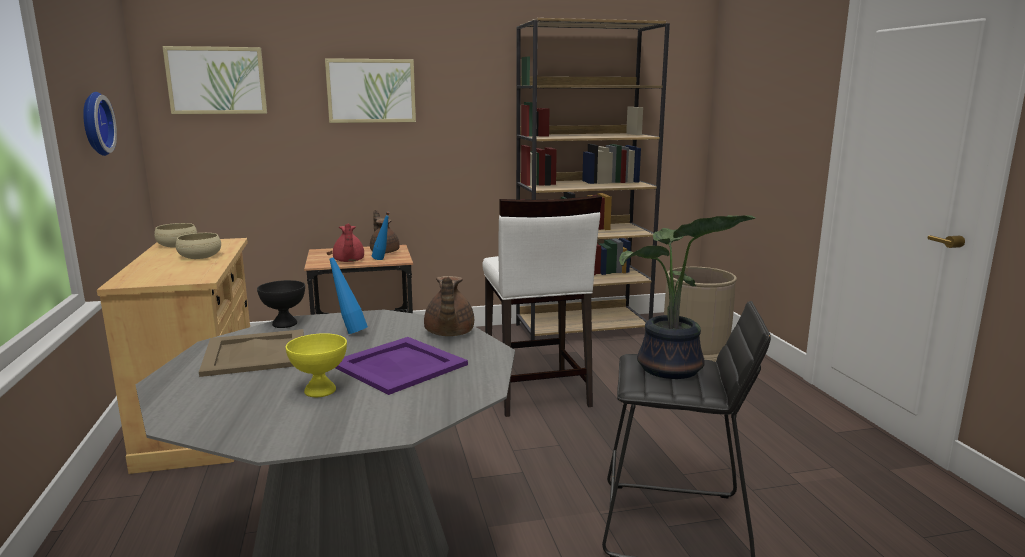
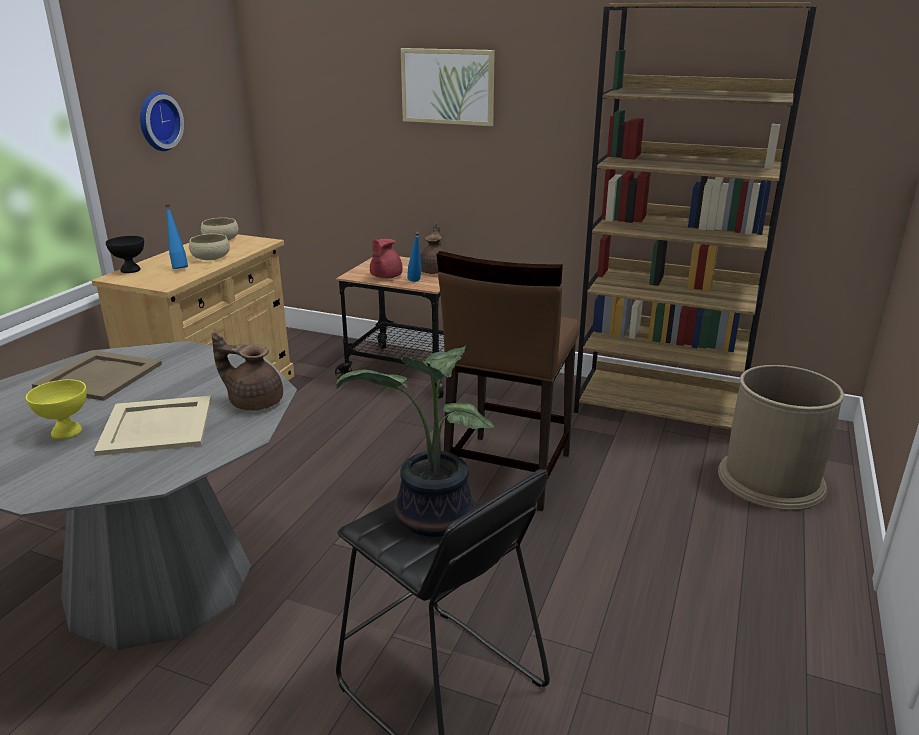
camera: 35 degrees right, 10 degrees up
(216, 80) = (306, 70): picture -> none
(285, 324) = (169, 349): black bowl -> black bowl (131, 270)
(349, 332) = (192, 373): blue bottle -> blue bottle (179, 267)
(397, 365) = (156, 425): purple tray -> beige tray
(448, 333) = (254, 402): brown teapot -> brown teapot turned 75 degrees clockwise
(536, 392) = (506, 471): white stool -> brown stool

